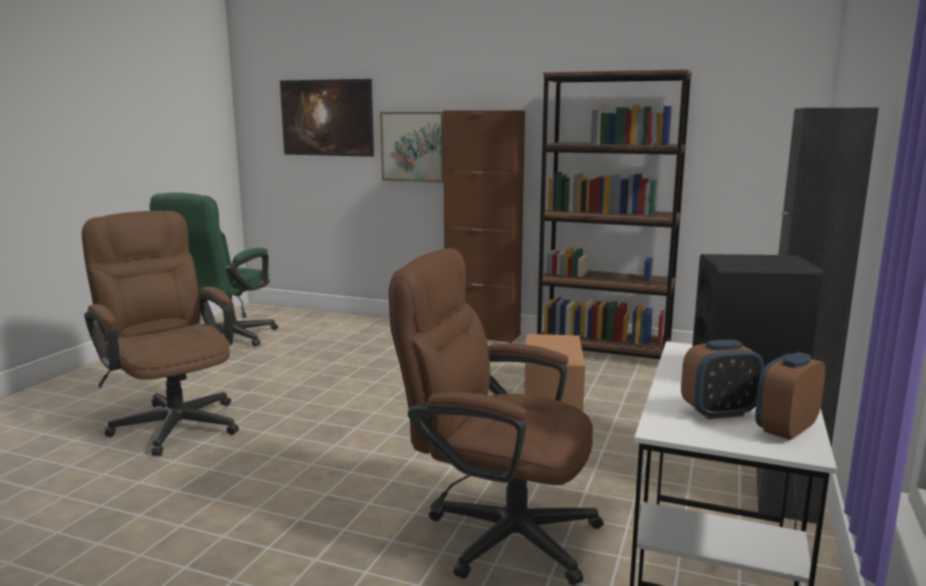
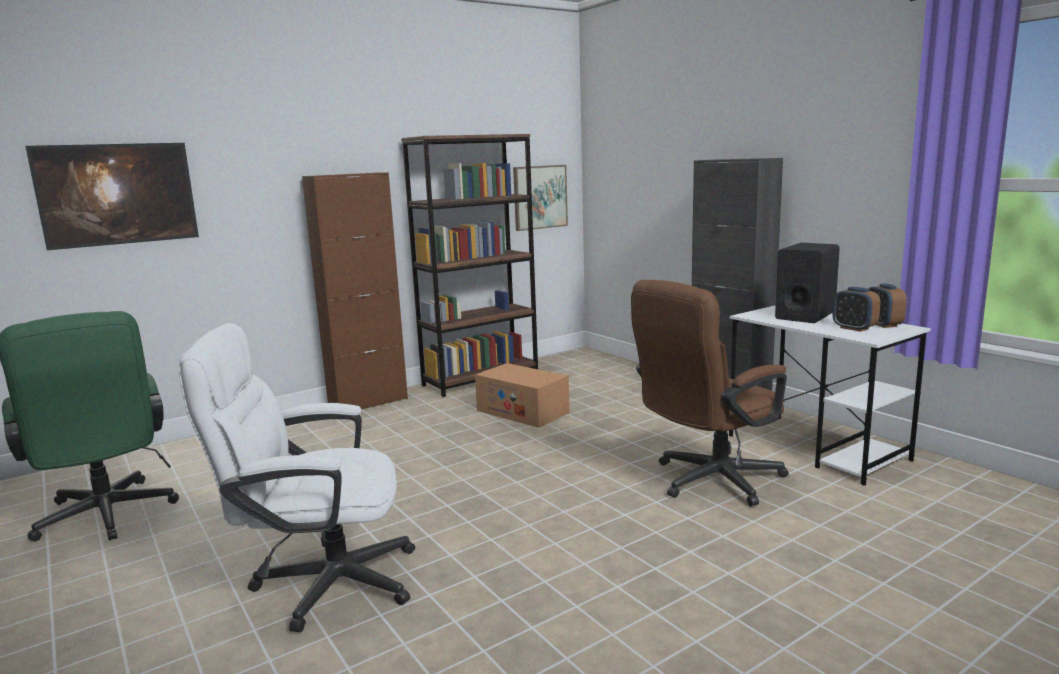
camera: 55 degrees left, 0 degrees up
(173, 421) = (320, 583): brown office chair -> white office chair
(413, 146) = (251, 220): picture -> picture (540, 197)
(719, 412) = (854, 328): alarm clock -> alarm clock turned 120 degrees clockwise

